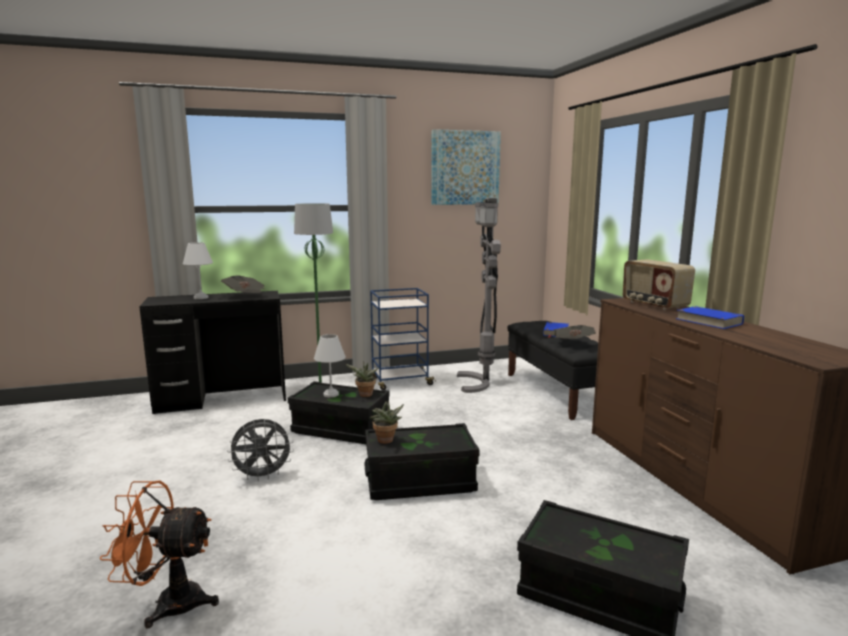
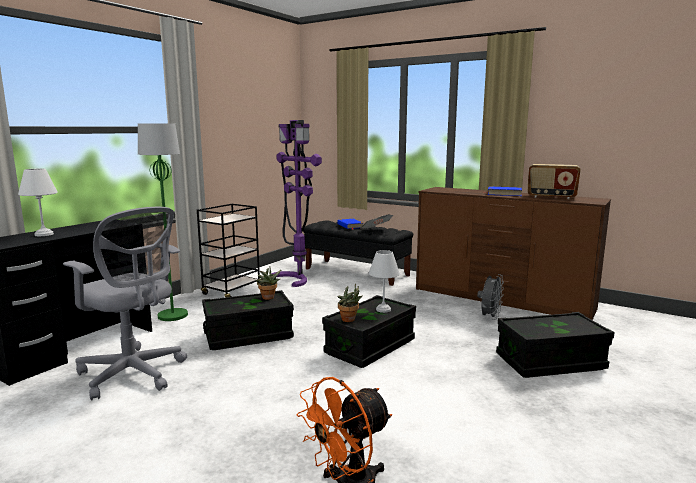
camera: 40 degrees left, 0 degrees up
(218, 433) = (134, 374): none -> grey office chair
(245, 296) = (96, 227): newspaper -> none
(263, 476) = (248, 386): grey fan -> grey fan (489, 317)
(331, 394) = (239, 305): white table lamp -> white table lamp (384, 310)
(400, 381) = (232, 292): blue cart -> black cart
(465, 168) = (249, 94): picture -> none
(482, 383) = (297, 278): grey floor lamp -> purple floor lamp
(654, 305) = (454, 190): radio -> radio (551, 197)

